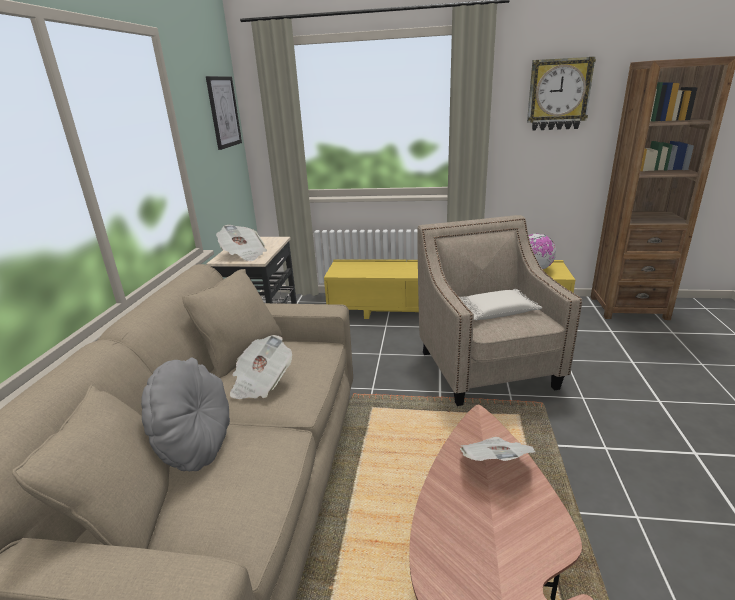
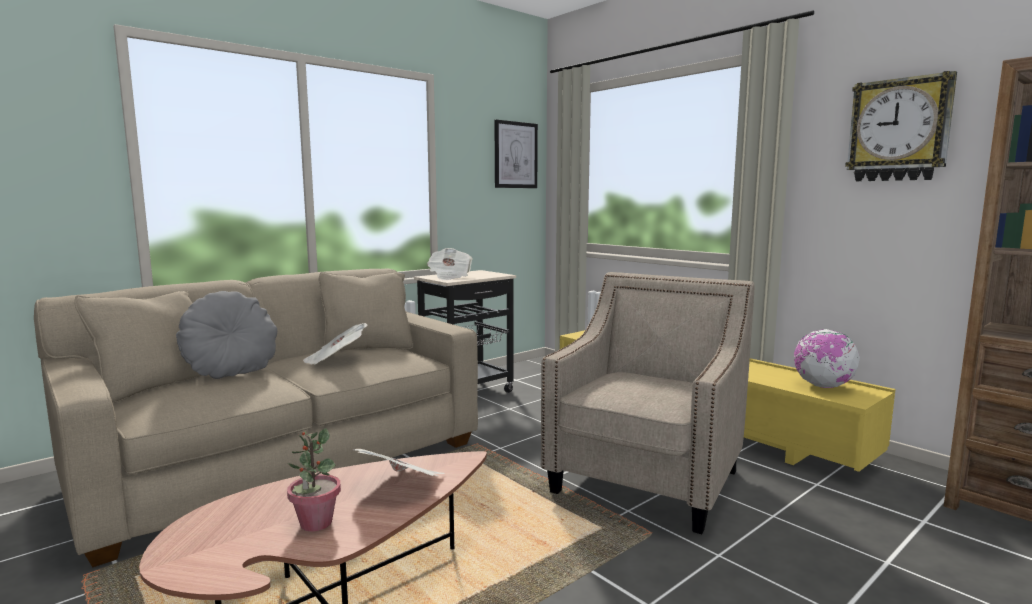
camera: 40 degrees right, 15 degrees down
(496, 309) = (641, 385): white pillow -> none
(515, 532) = (316, 523): none -> potted plant

